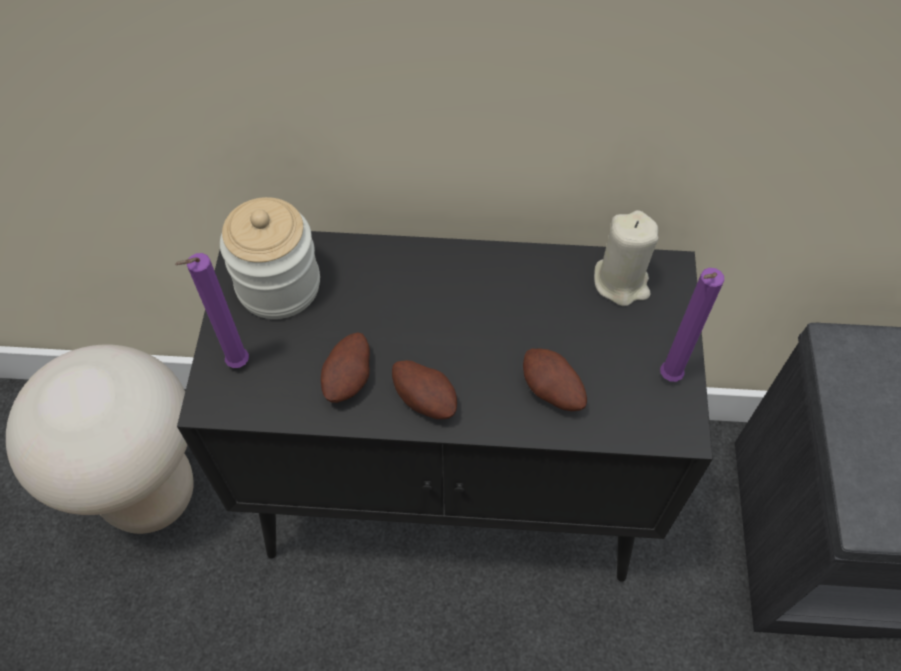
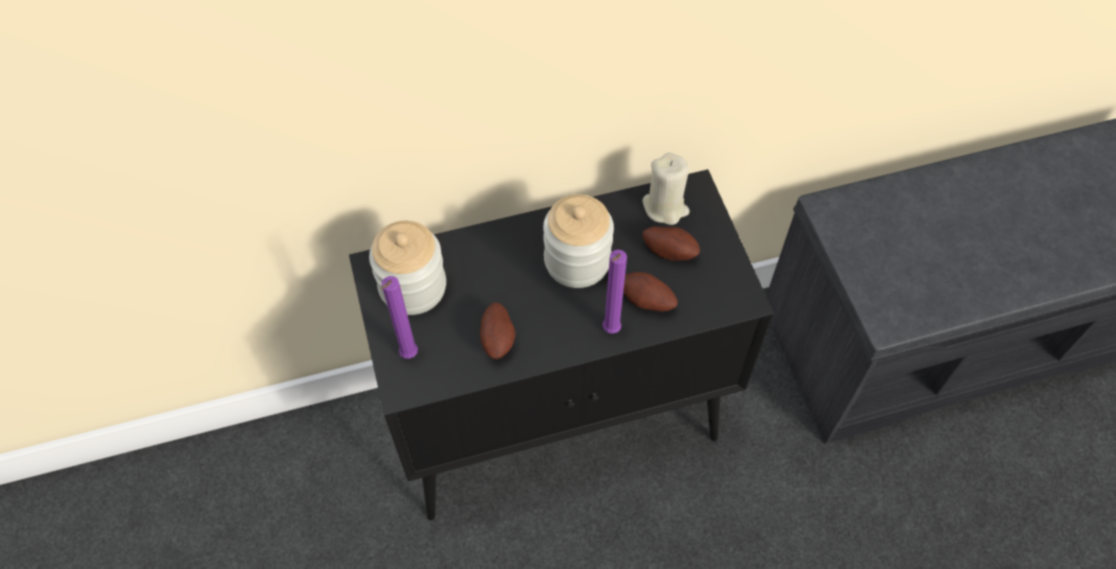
camera: 20 degrees left, 0 degrees up
(150, 493) = (306, 504): beige stool -> none
(426, 399) = (560, 335): potato -> potato (670, 251)
(485, 314) = (577, 261): none -> jar
(667, 378) = (723, 267): purple candle -> purple candle (610, 331)

